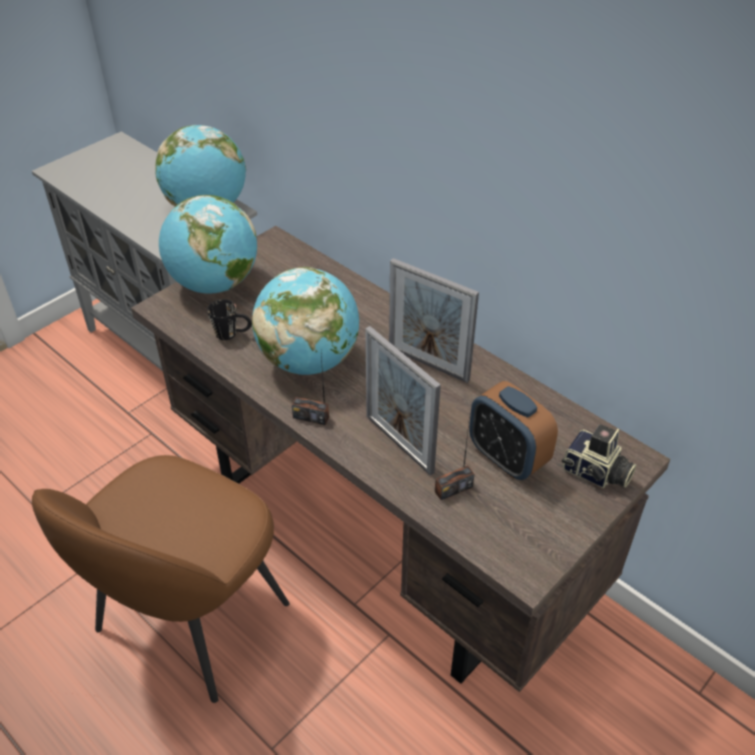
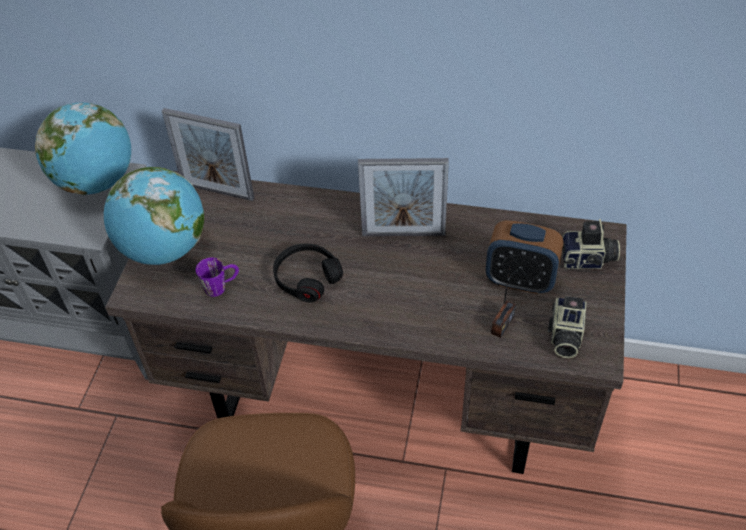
camera: 30 degrees left, 5 degrees up
(232, 334) = (221, 286): black mug -> purple mug
(309, 360) = (307, 278): globe -> black headphones
(311, 417) = (349, 324): radio -> none
(399, 444) = (435, 310): picture frame -> picture frame (217, 191)
(507, 532) = (564, 336): none -> camera

